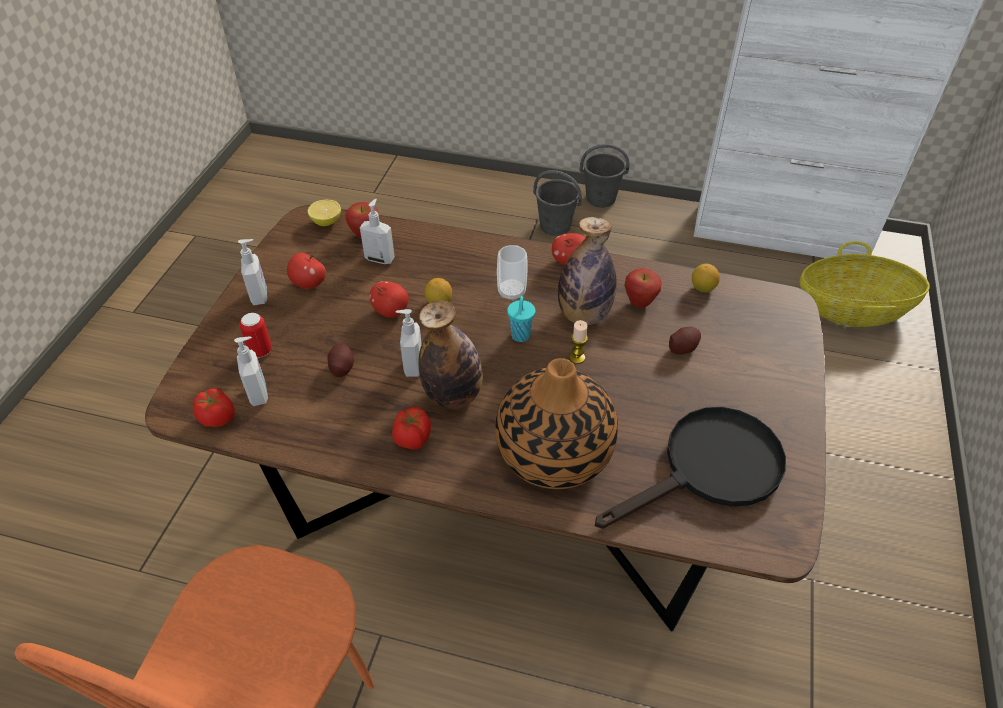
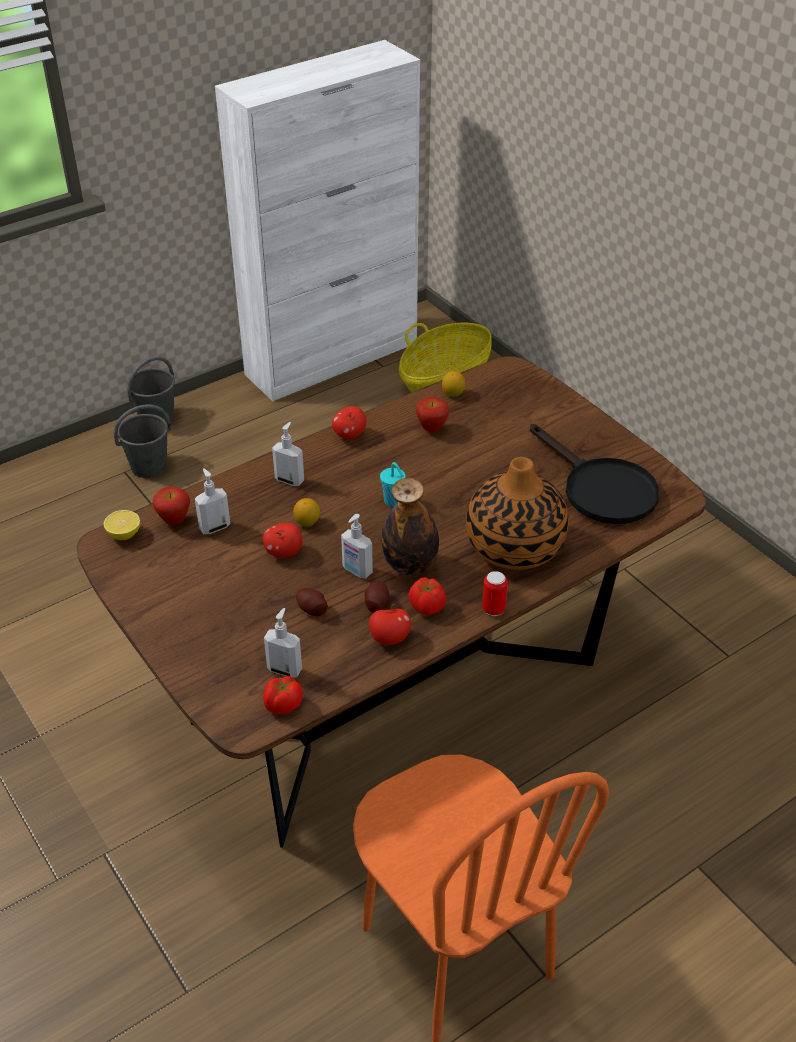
camera: 50 degrees left, 5 degrees down
(260, 296) = (168, 618): soap dispenser -> soap dispenser (290, 480)
(260, 351) = (236, 647): can -> can (493, 609)
(309, 284) = (191, 582): apple -> apple (389, 638)
(511, 292) = (344, 480): cup -> none
(577, 358) = (446, 487): candle -> none
(583, 315) = (410, 460): bottle -> none
(683, 347) = (493, 436): potato -> potato (376, 604)
(709, 469) = (600, 489): black frying pan -> black frying pan turned 135 degrees clockwise

